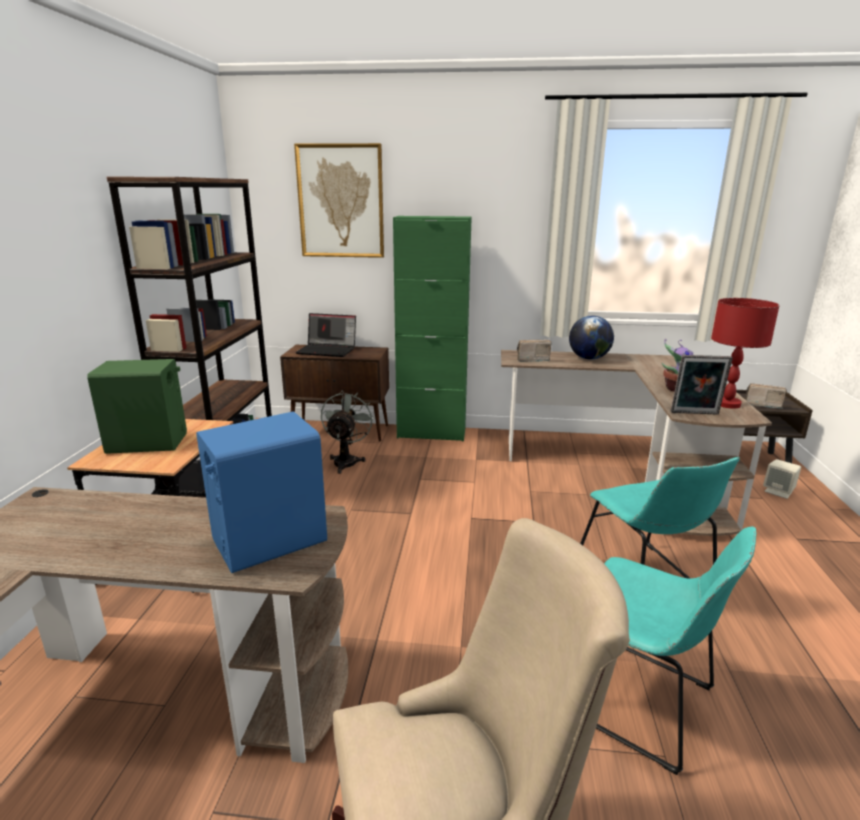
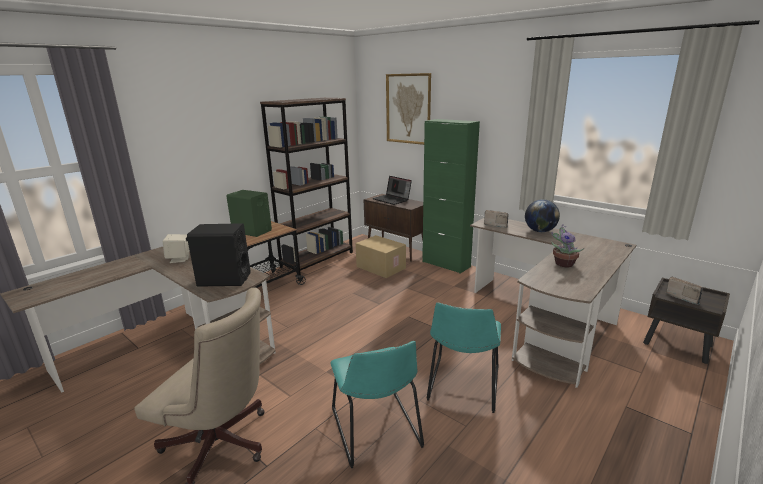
camera: 35 degrees right, 0 degrees up
(269, 541) = (224, 279): blue speaker -> black speaker
(347, 461) = (380, 267): grey fan -> cardboard box
(695, 414) = (540, 281): picture frame -> none
(727, 404) = (582, 282): red table lamp -> none
(778, 492) = (665, 373): beige speaker -> beige speaker (179, 259)

